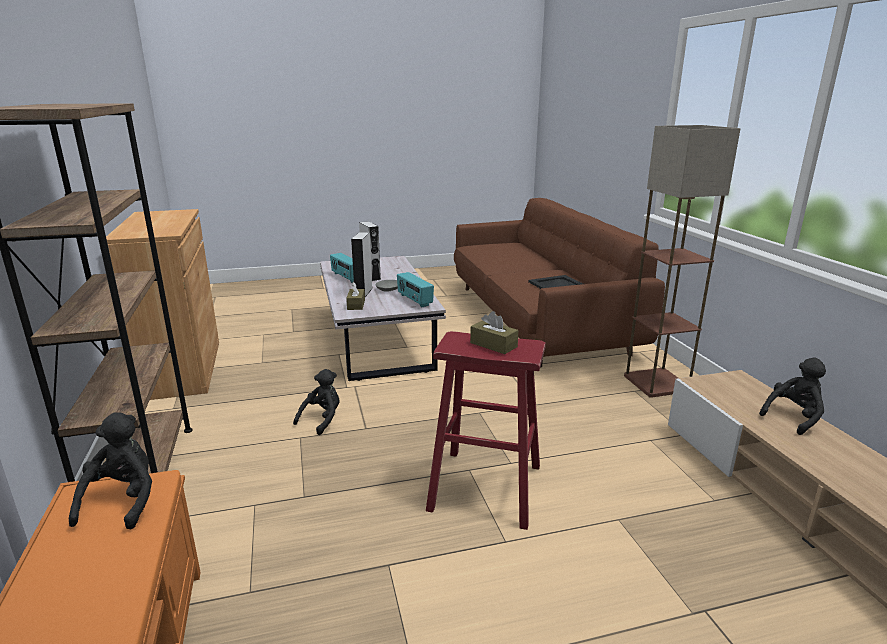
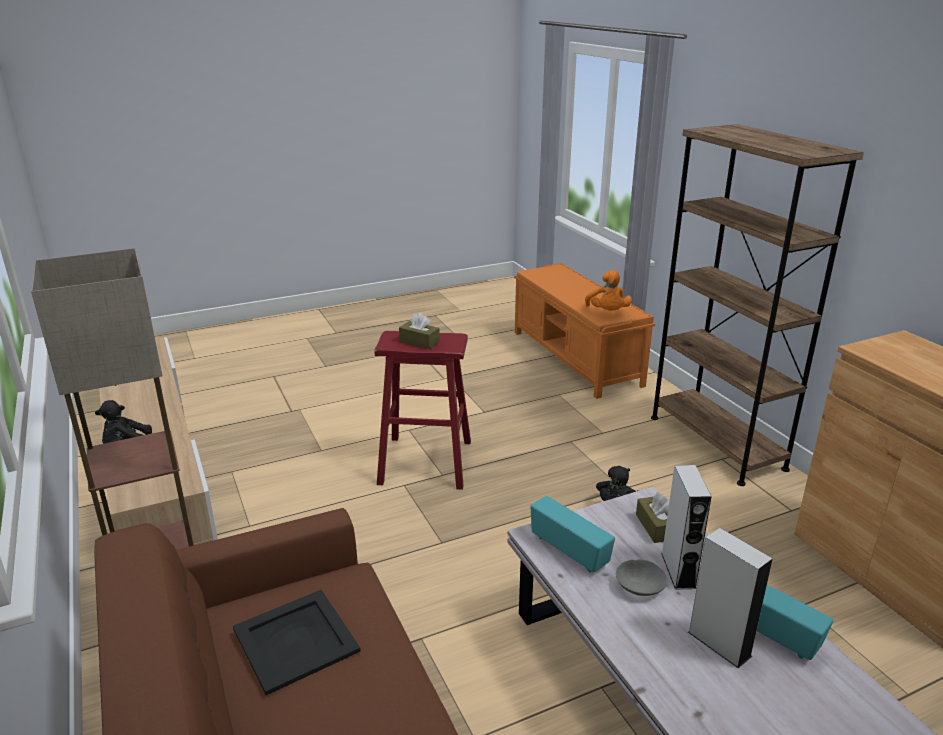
camera: 170 degrees right, 5 degrees up
(123, 501) = (607, 312): black plush toy -> orange plush toy

